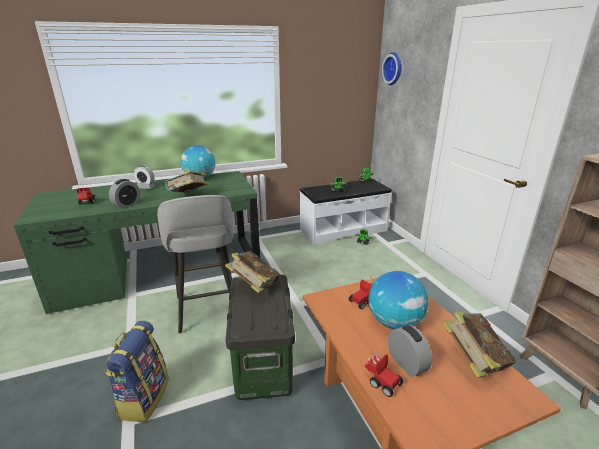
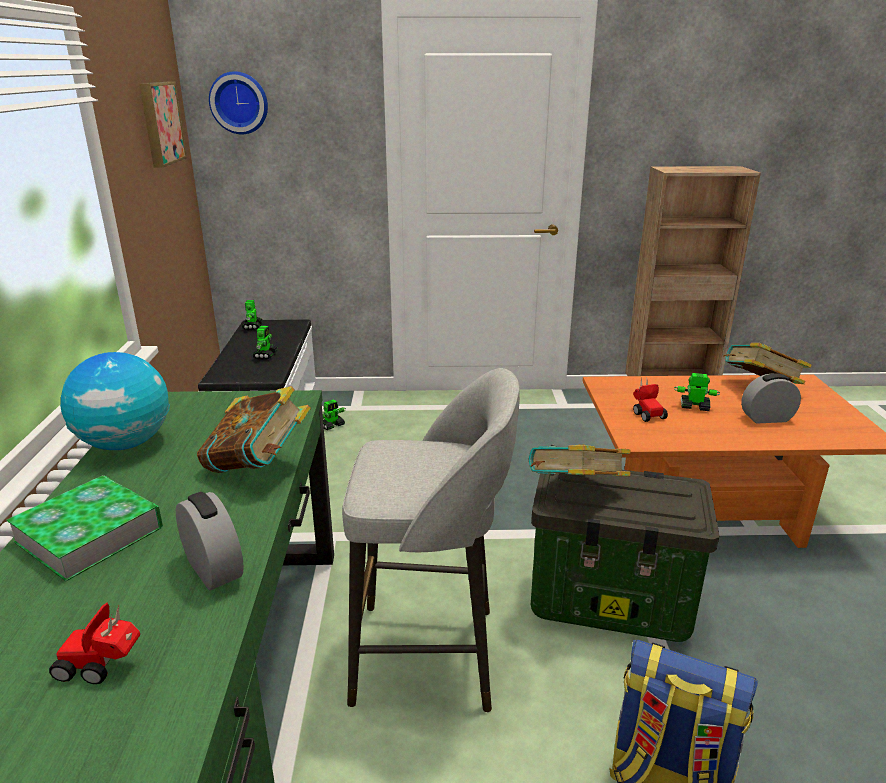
camera: 70 degrees left, 0 degrees up
(146, 187) = (89, 534): alarm clock -> book
(343, 75) = (160, 123): none -> picture
(381, 382) = (797, 438): toy car -> none
(394, 322) = (694, 407): globe -> toy robot

